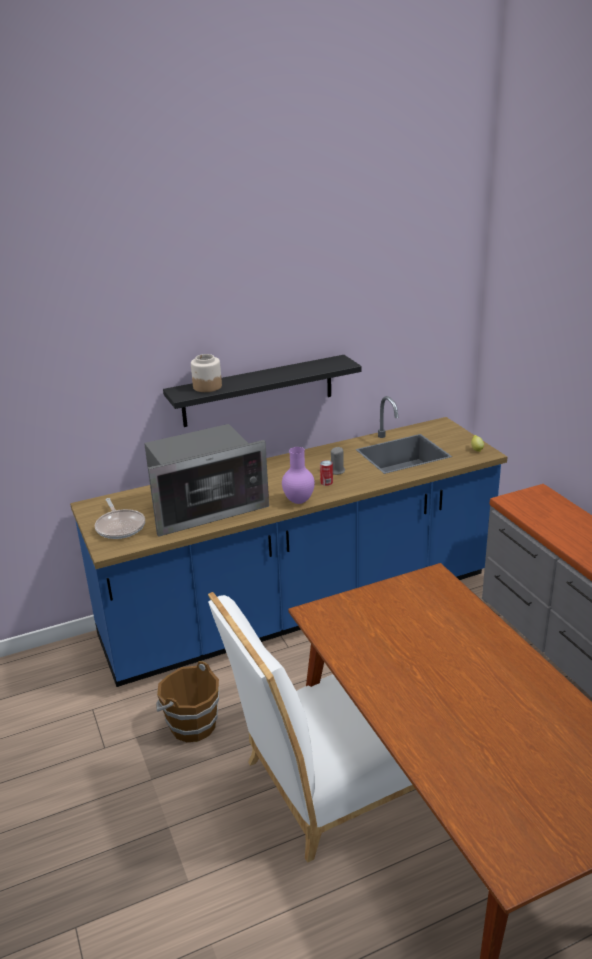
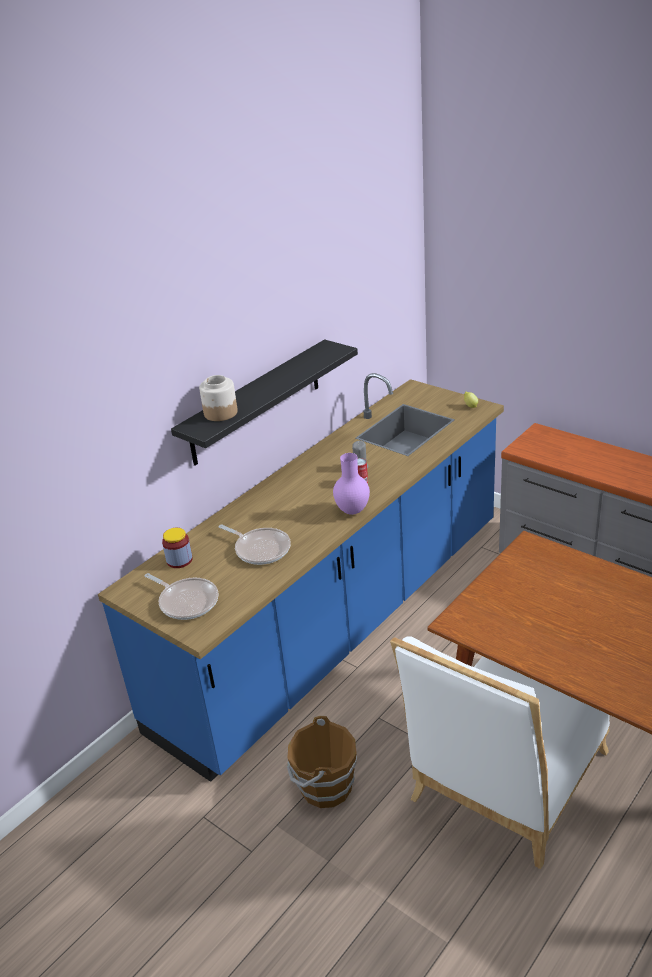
camera: 25 degrees left, 5 degrees up
(143, 498) = (179, 560): none -> jar
(204, 507) = (260, 549): microwave -> frying pan

